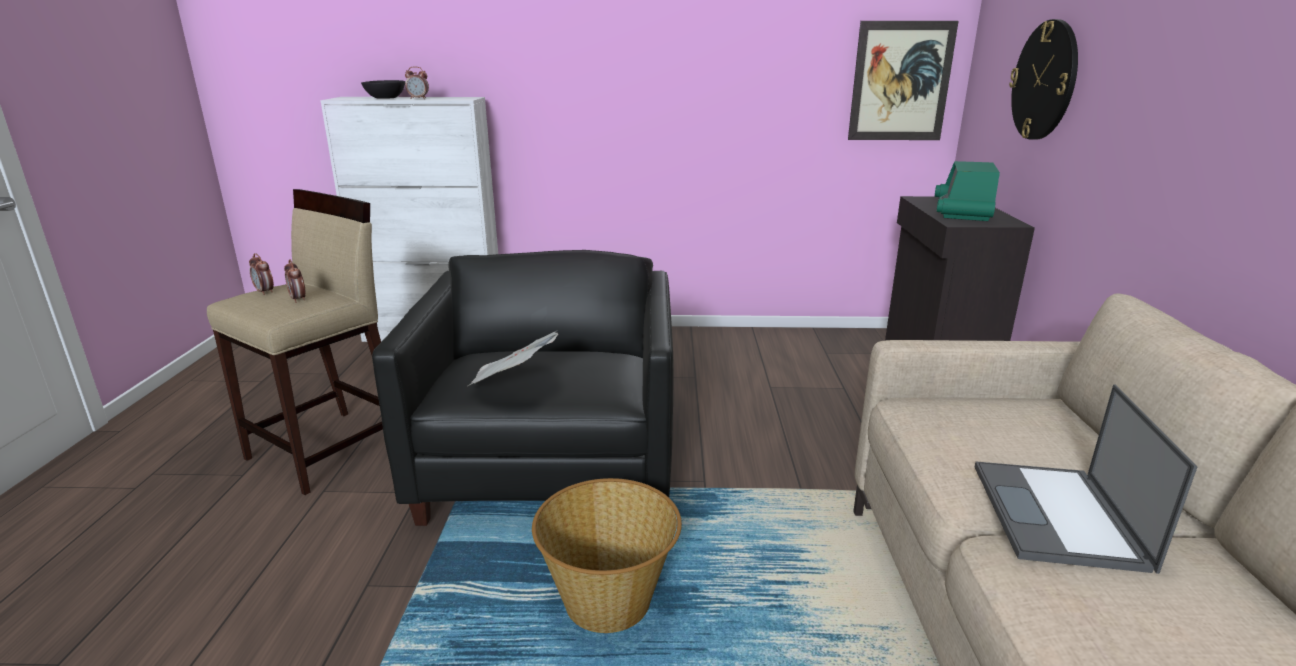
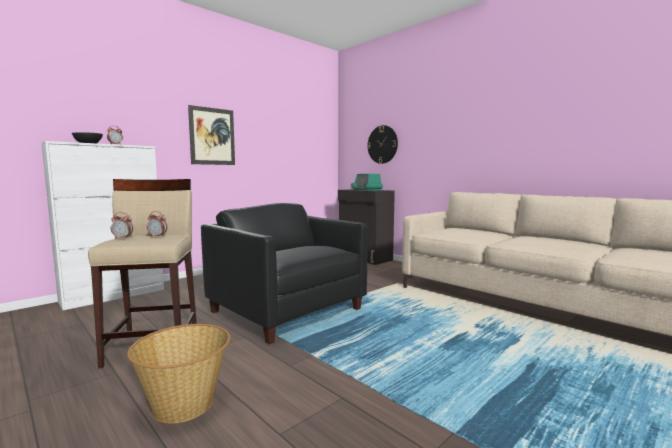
camera: 45 degrees left, 15 degrees down
(514, 381) = (301, 253): newspaper -> none
(609, 603) = (384, 329): basket -> basket (184, 404)
(901, 82) = (320, 150): picture -> picture (212, 136)
(1059, 516) = (495, 237): laptop -> none

